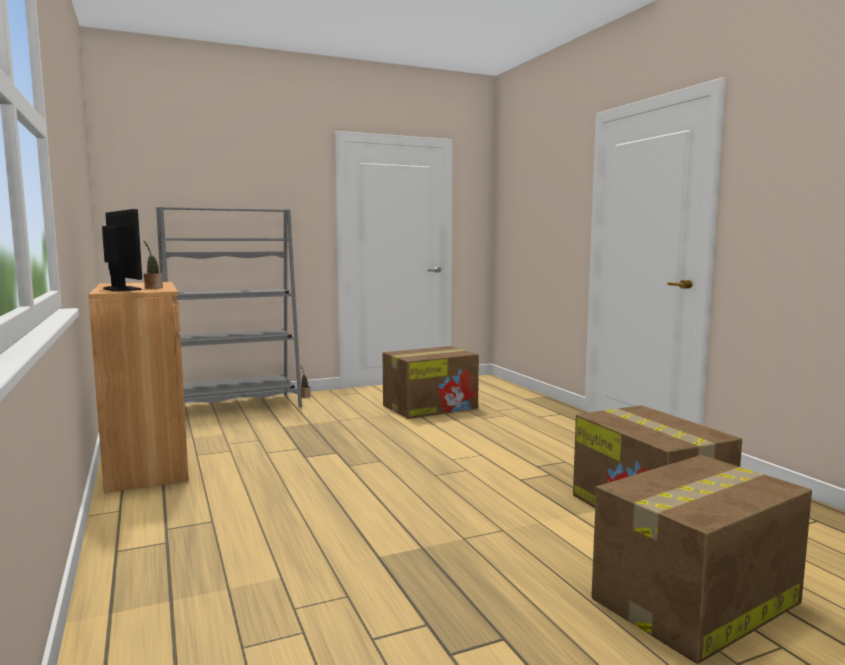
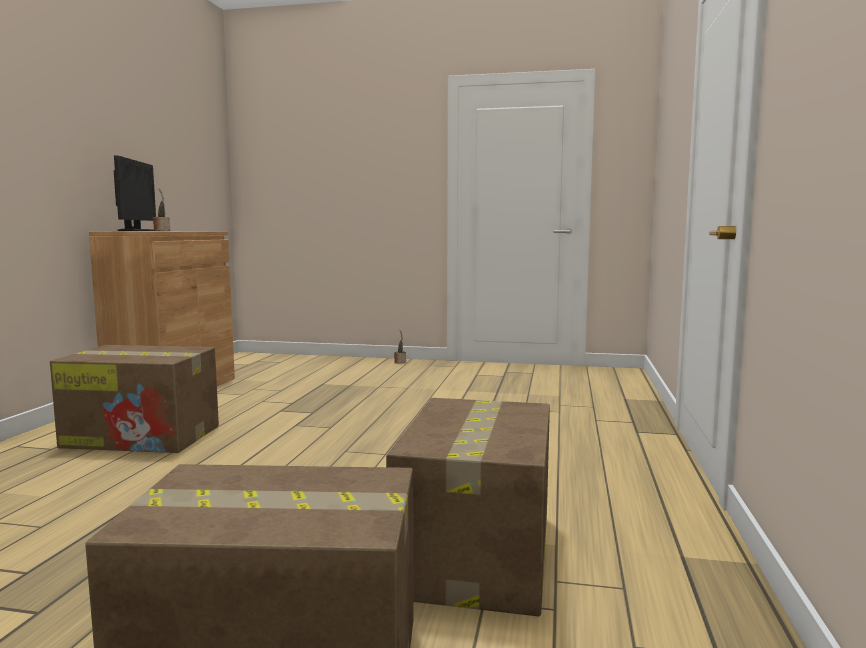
camera: 35 degrees right, 0 degrees up
(234, 406) = (326, 362): grey bookcase -> none
(431, 407) = (495, 389): cardboard box -> cardboard box (144, 436)

